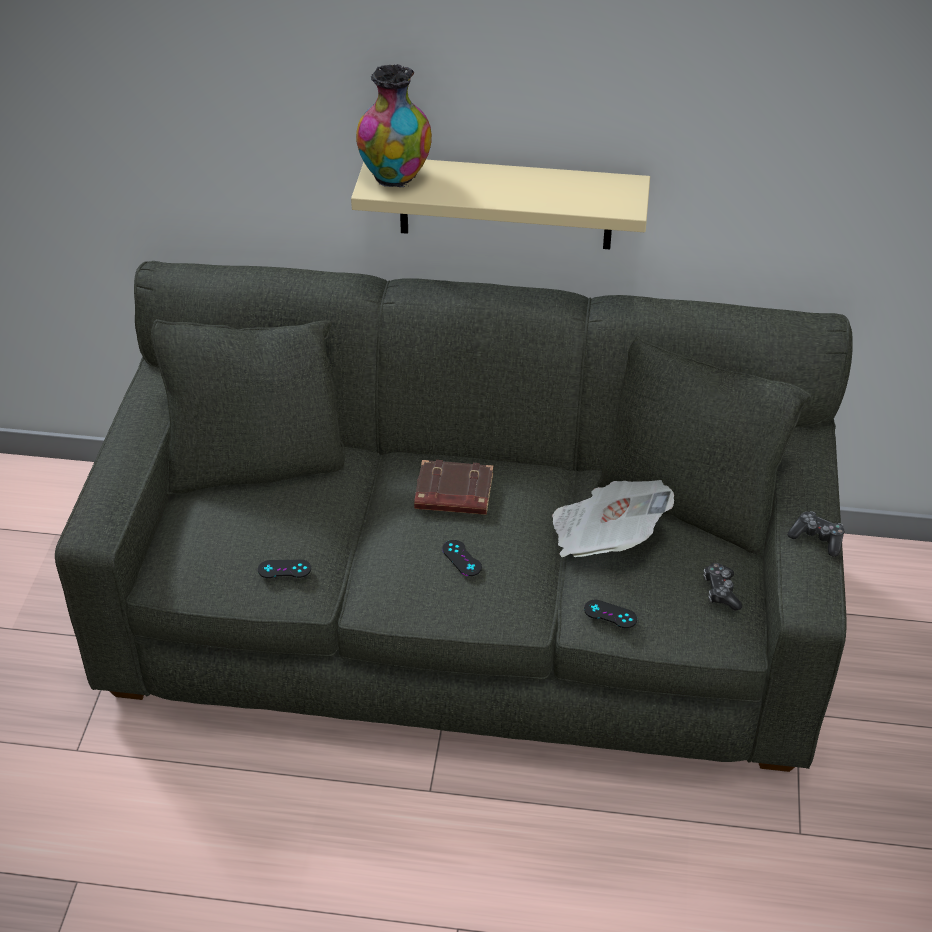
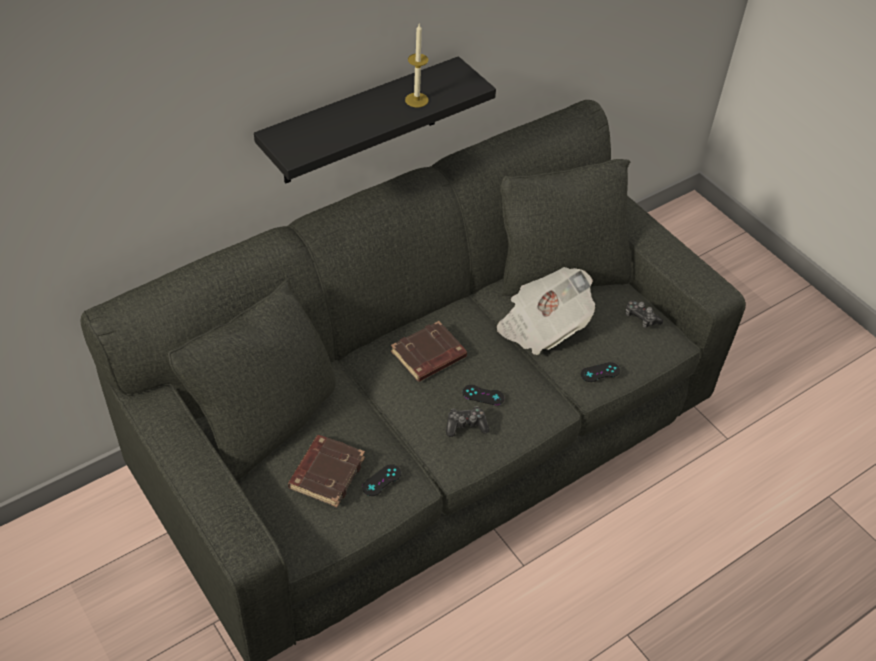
camera: 45 degrees left, 5 degrees up
(245, 532) = (326, 473): none -> brown book
(395, 176) = (297, 138): vase -> none
(505, 203) = (360, 122): beige shelf -> black shelf
(550, 194) = (416, 100): none -> candle
(817, 538) = (676, 251): game controller -> game controller (466, 425)

